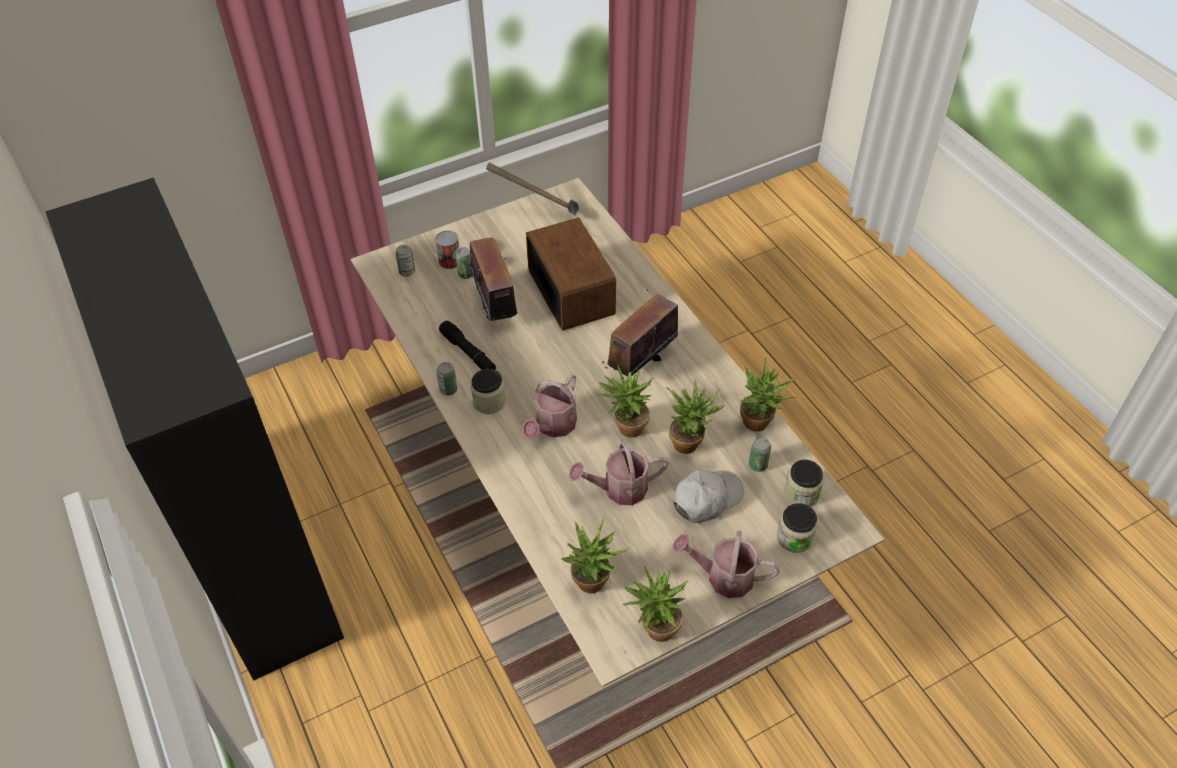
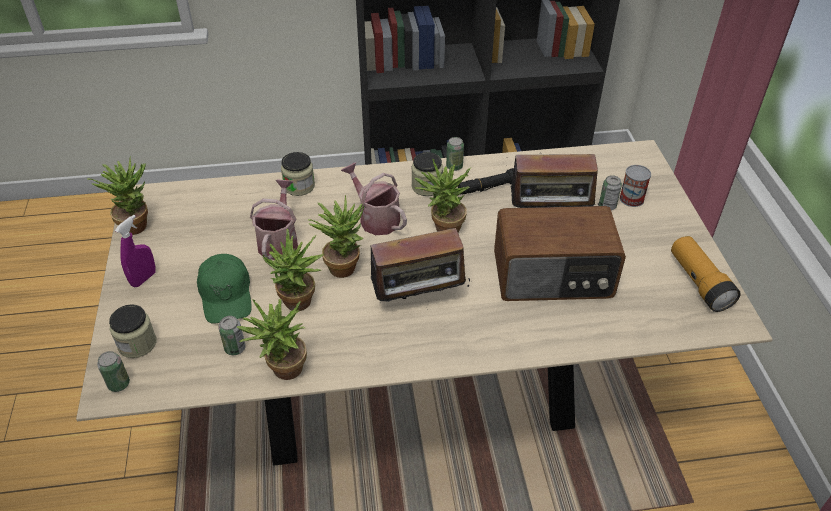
camera: 110 degrees right, 5 degrees down
(407, 272) = (623, 169): can -> can (119, 384)
(539, 214) = (699, 283): hammer -> flashlight
(594, 586) = (201, 201): potted plant -> potted plant (442, 229)
(640, 365) = (419, 300): radio -> radio turned 105 degrees clockwise
(706, 499) = (226, 295): white cap -> green cap
(723, 576) = (144, 279): watering can -> purple spray bottle
(801, 494) = (177, 370): jar -> jar (299, 186)

